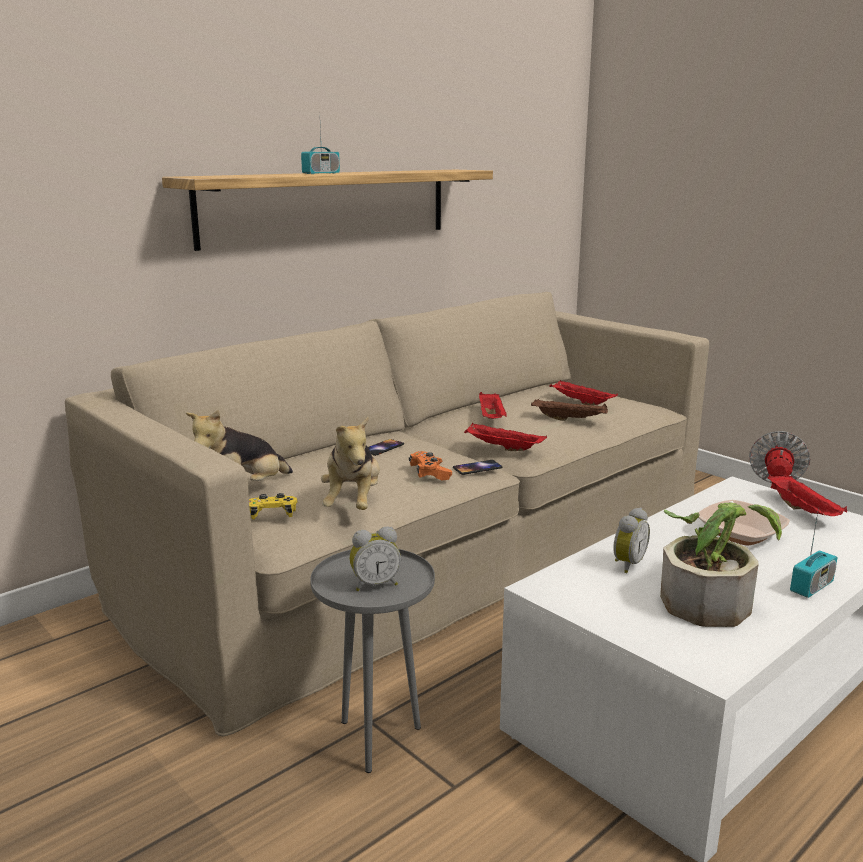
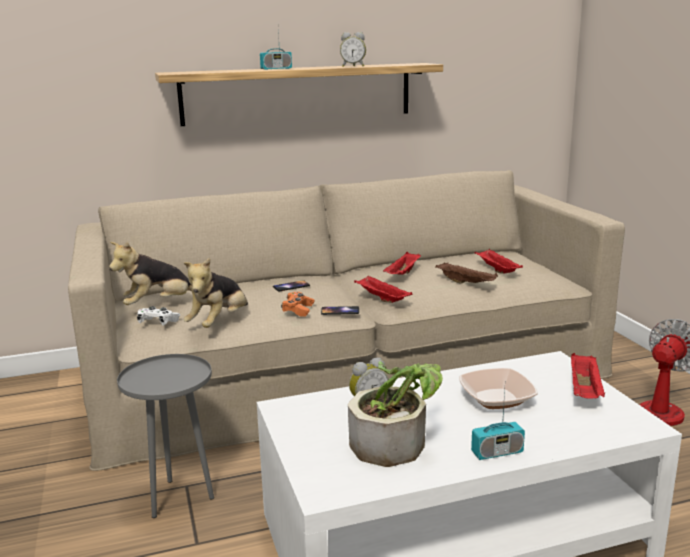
camera: 25 degrees right, 0 degrees up
(272, 515) = (158, 323): yellow game controller -> white game controller
(375, 584) = (163, 380): alarm clock -> alarm clock (353, 66)

